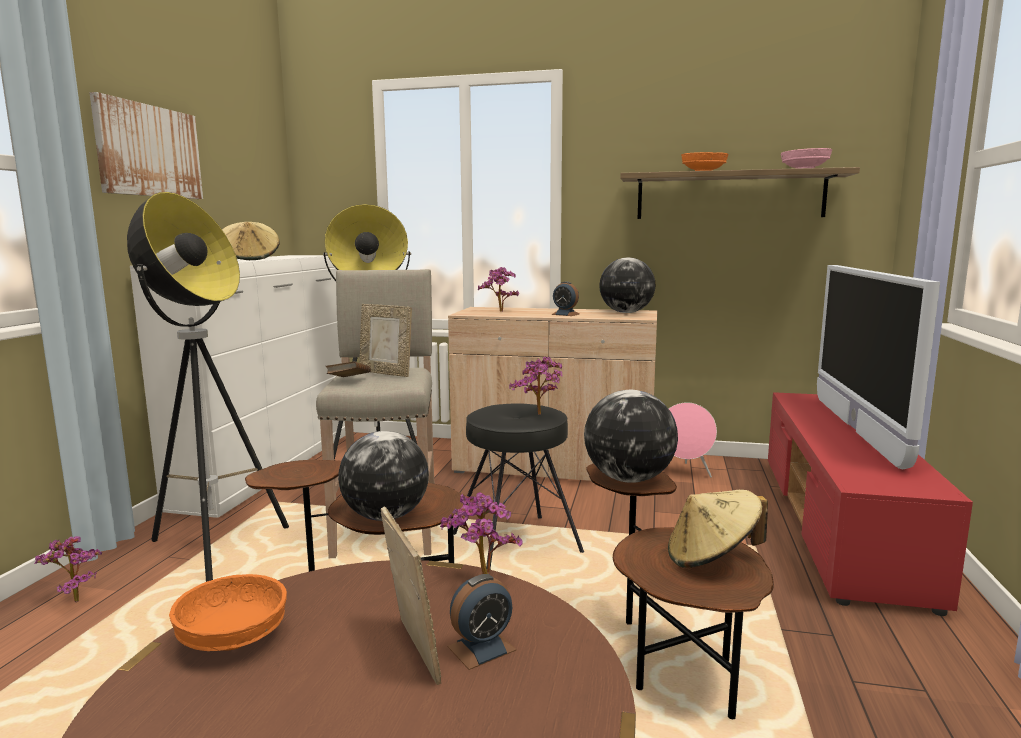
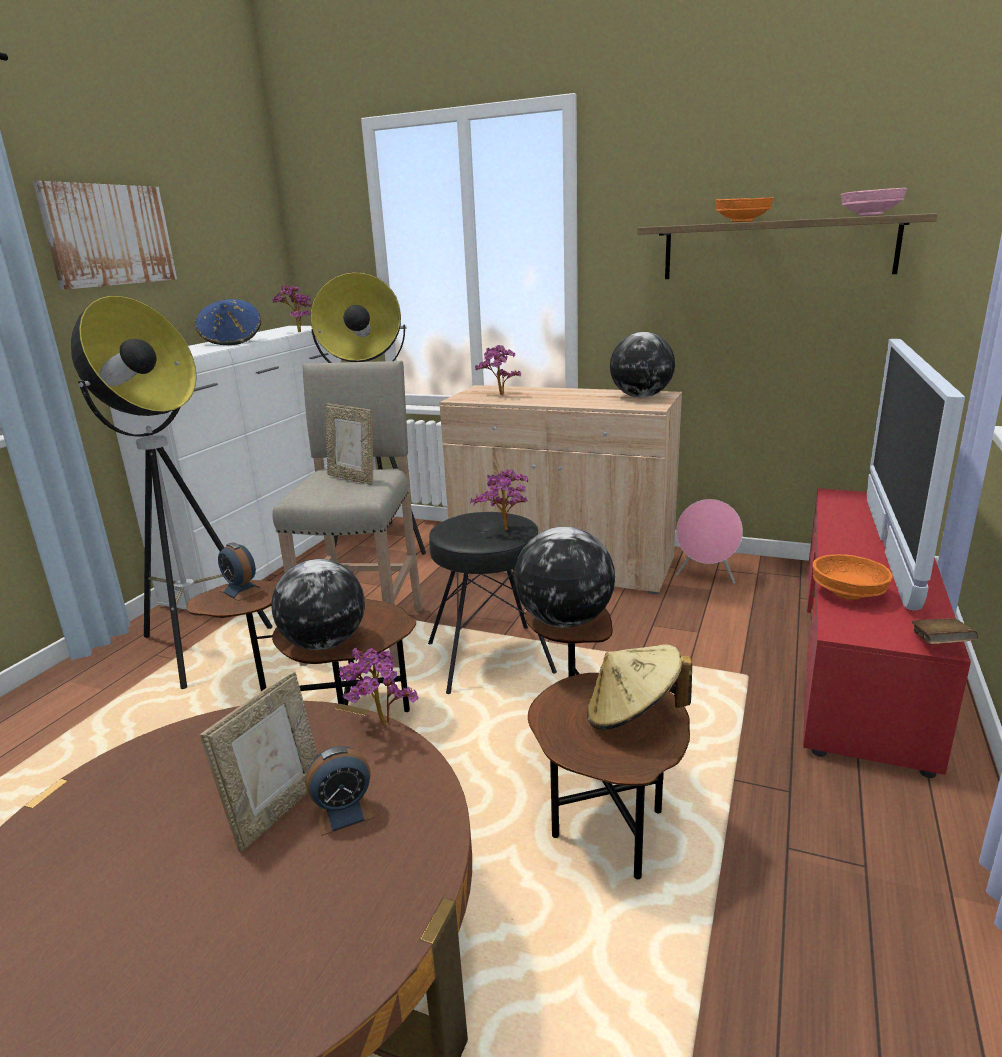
camera: 10 degrees right, 10 degrees up
(73, 600) = (64, 697): potted plant -> potted plant (297, 332)
(232, 639) = (127, 782): orange bowl -> orange bowl (847, 594)
(250, 259) = (232, 342): beige hat -> blue hat
(349, 381) = (309, 490): brown book -> brown book (939, 645)
(411, 651) = (278, 810): picture frame -> picture frame turned 45 degrees clockwise
(565, 314) = (569, 400): alarm clock -> alarm clock (241, 590)

